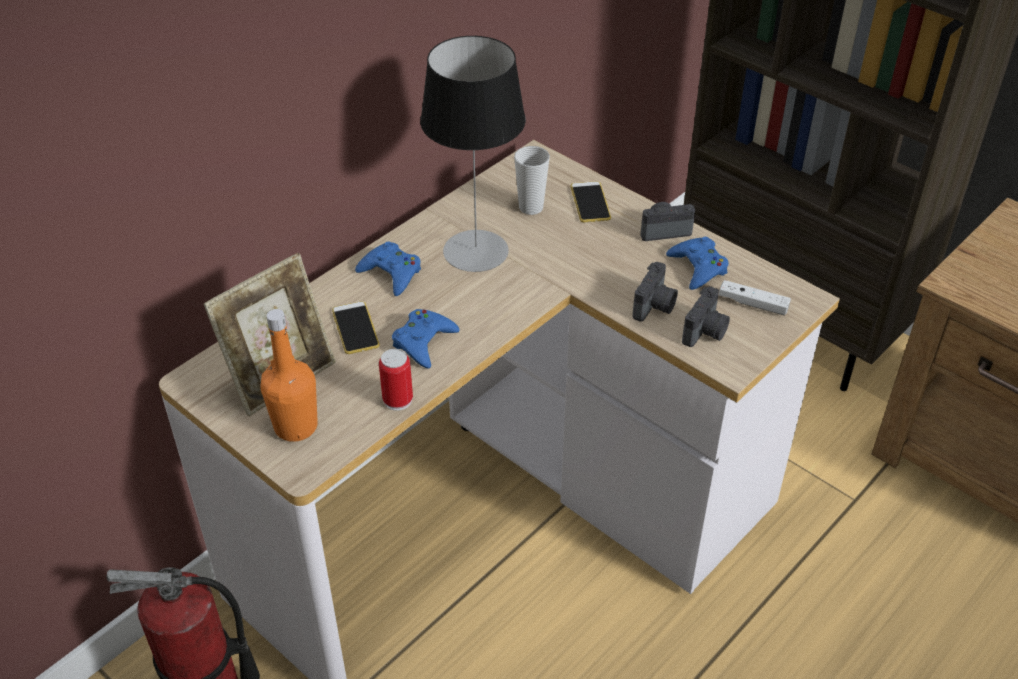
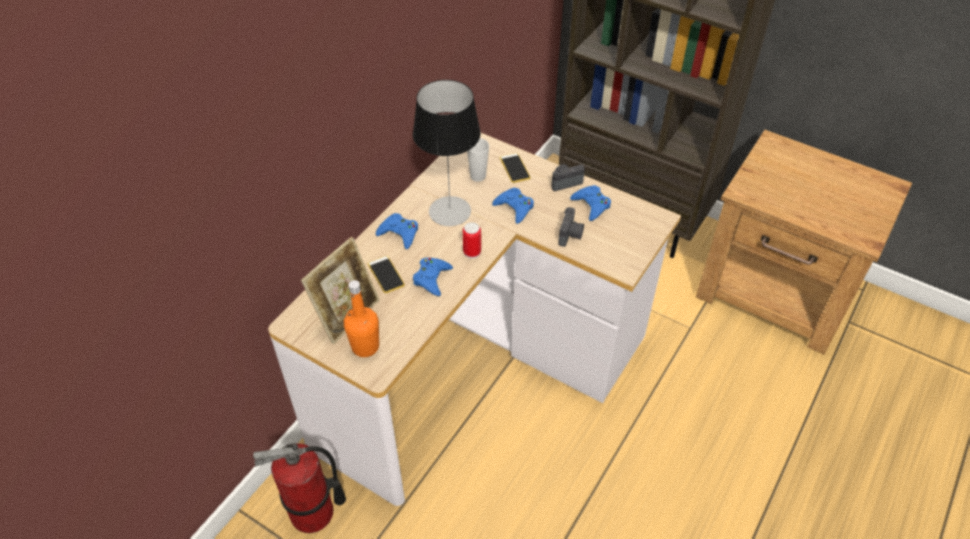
camera: 10 degrees left, 5 degrees up
(397, 400) = (425, 320): can -> can (472, 252)
(576, 257) = (514, 208): none -> blue game controller
(706, 332) = (605, 248): camera -> none
(753, 304) = (630, 226): white game controller -> none

